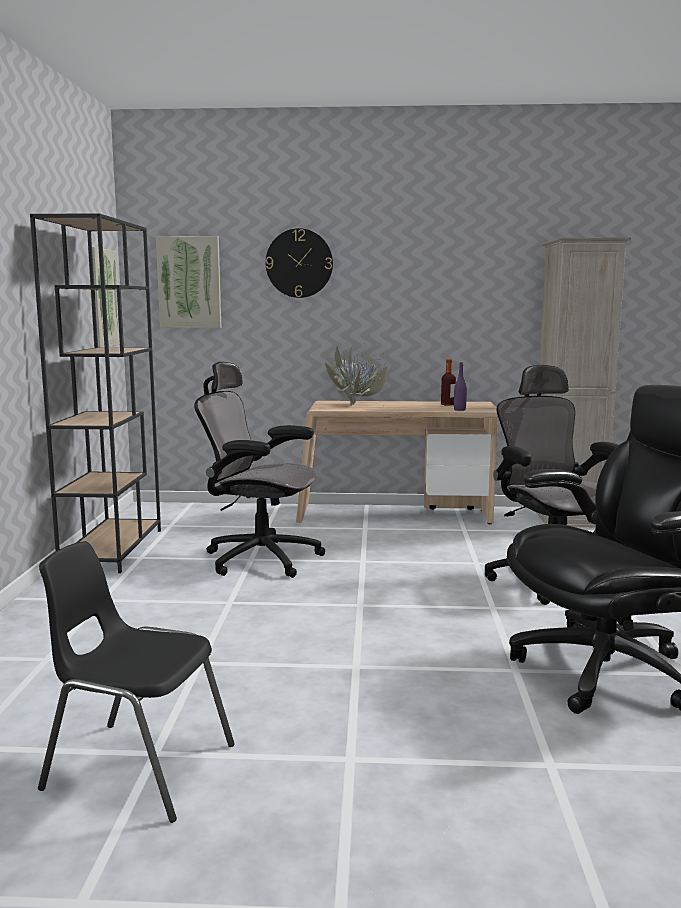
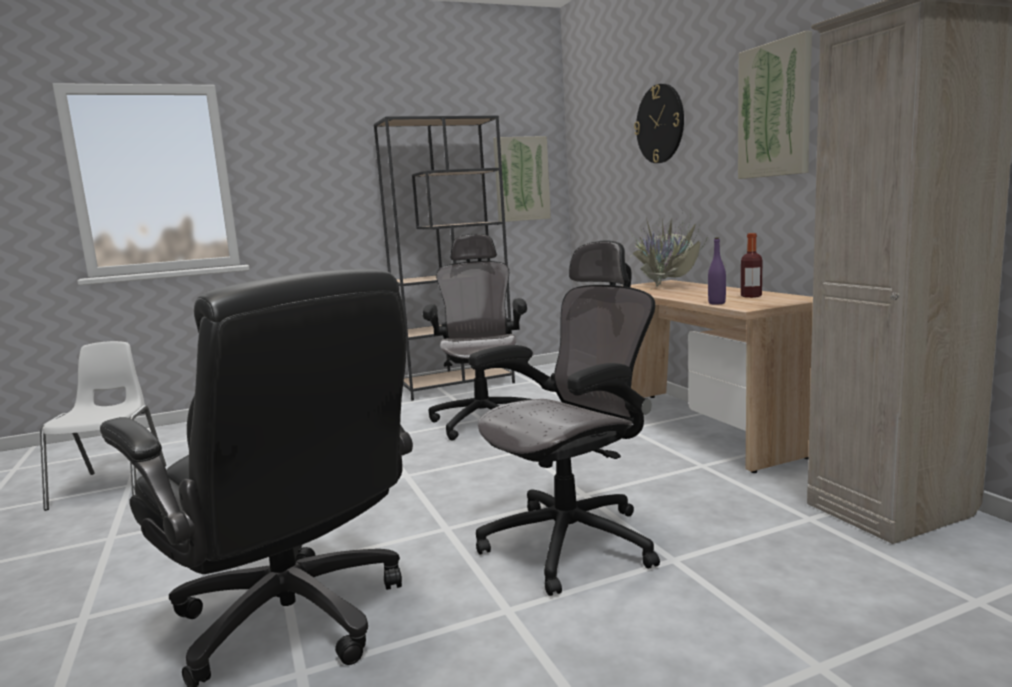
camera: 65 degrees right, 0 degrees up
(137, 767) = (112, 485): black chair -> white chair
(189, 282) = (597, 157): picture -> picture (775, 110)

